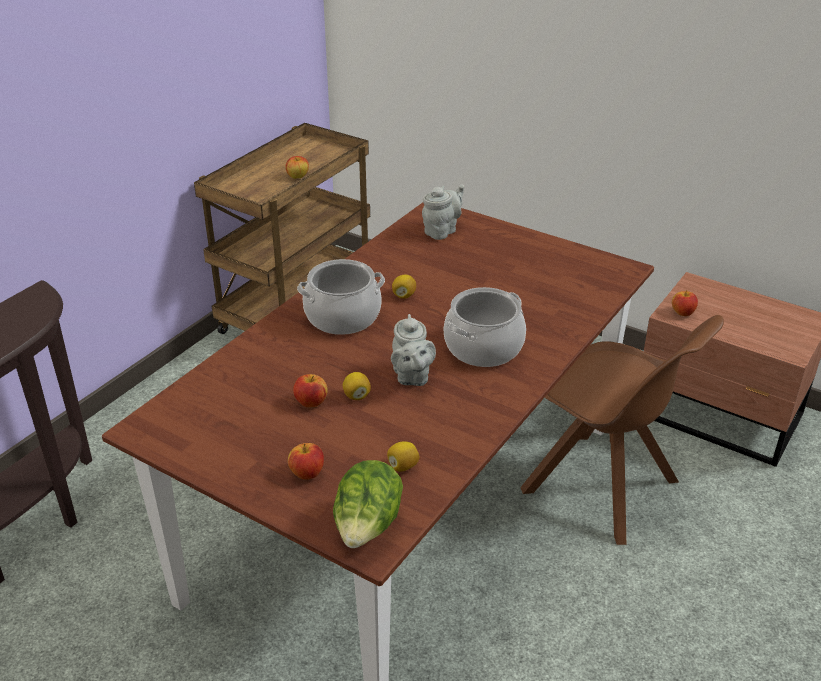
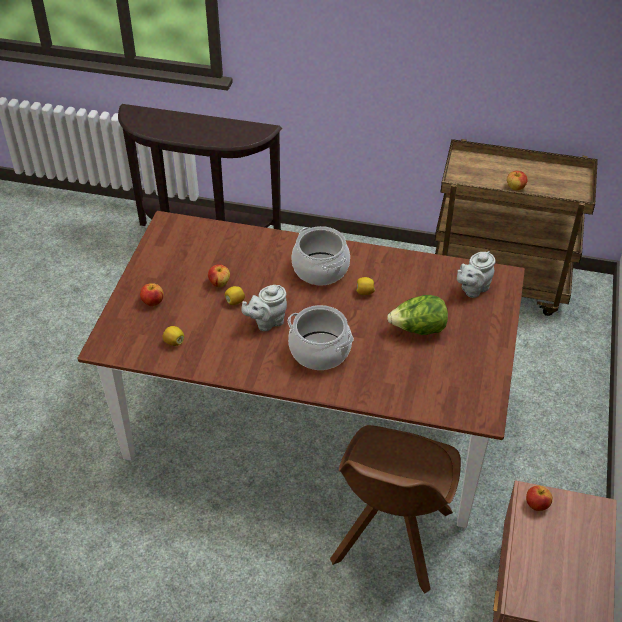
camera: 70 degrees right, 10 degrees up
(368, 528) = (115, 341): lettuce -> lettuce (418, 329)
(442, 231) = (473, 289): grey teapot -> grey teapot turned 120 degrees clockwise

